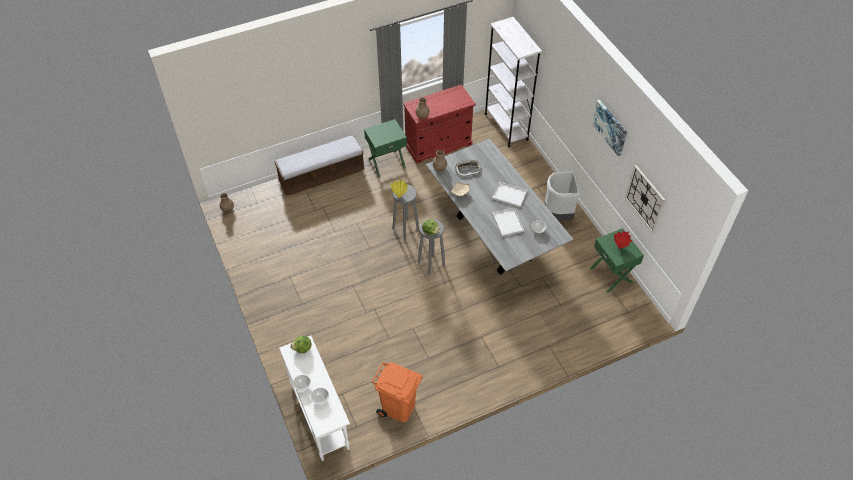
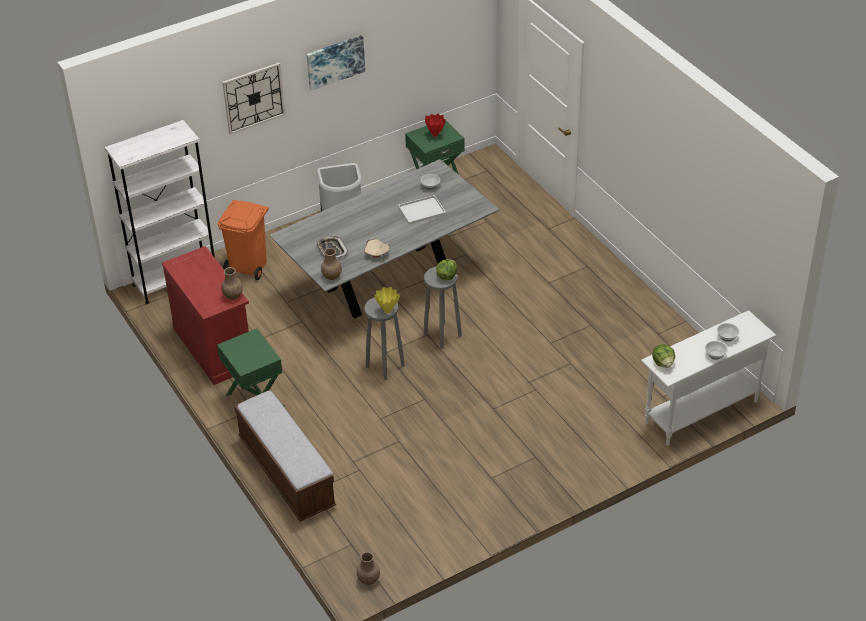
camera: 95 degrees left, 10 degrees down
(398, 408) = (667, 344): orange trash can -> orange trash can (249, 266)
(509, 195) = (375, 212): white tray -> none
(645, 198) = (414, 67): wall clock -> wall clock (253, 98)

